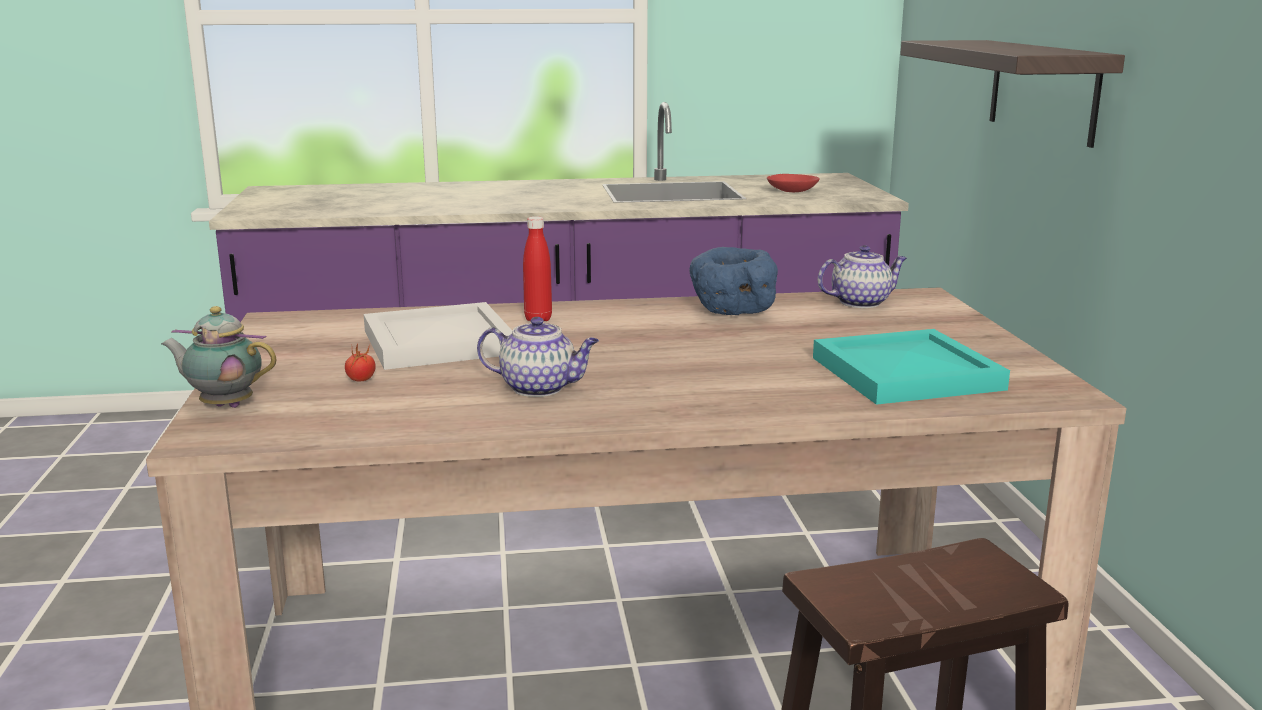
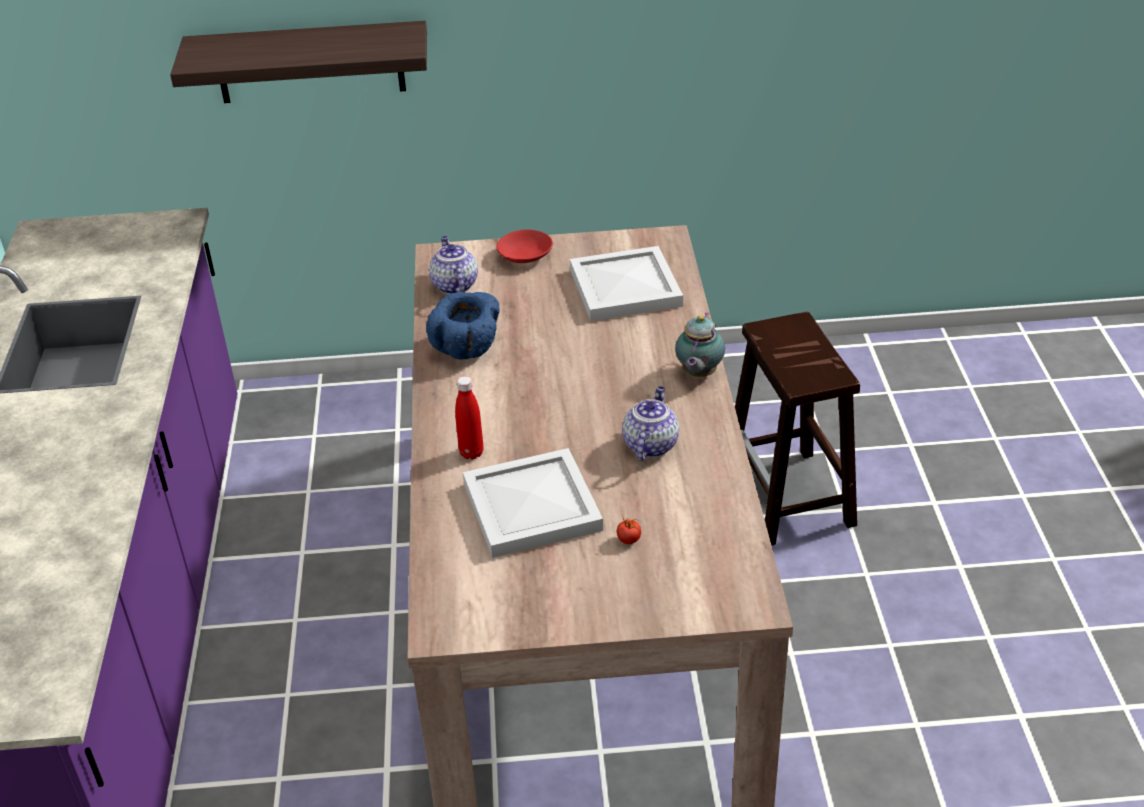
camera: 85 degrees left, 20 degrees up
(224, 406) = (687, 608): teapot -> teapot (698, 374)
(792, 191) = (113, 264): red bowl -> red bowl (524, 256)
(903, 373) = (624, 289): turquoise tray -> white tray

